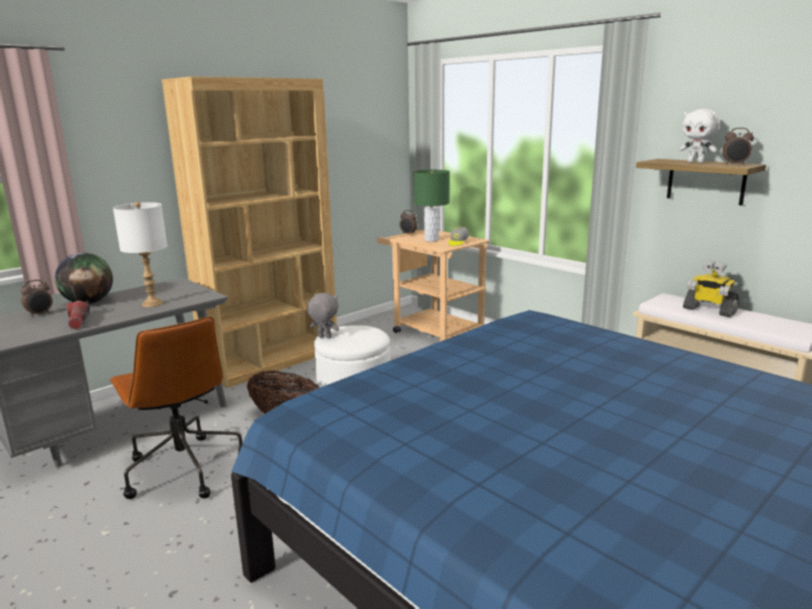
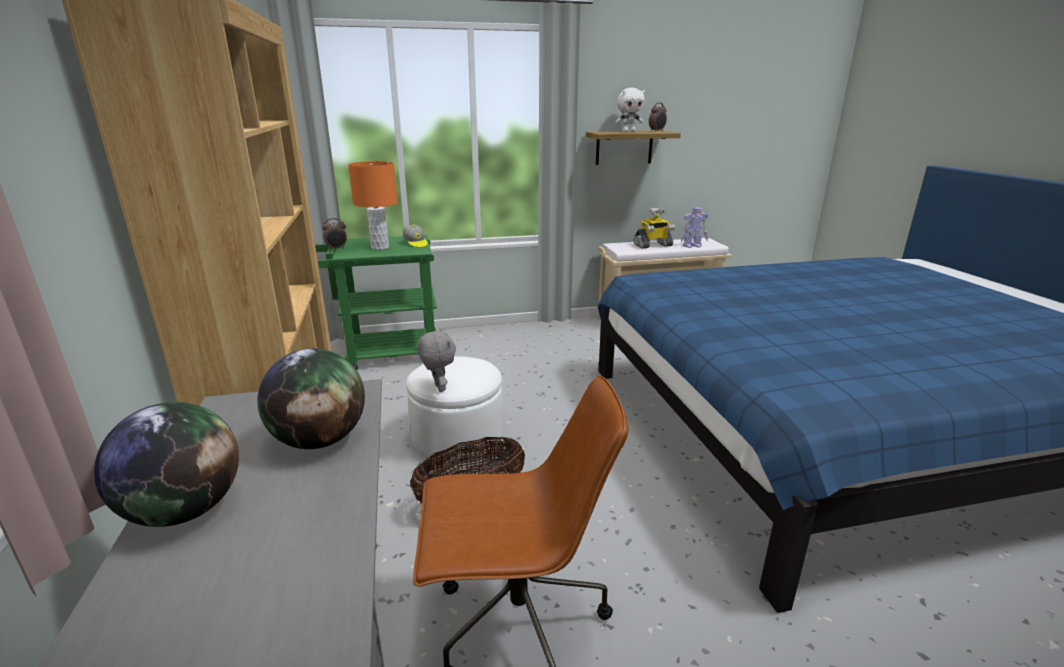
camera: 60 degrees left, 5 degrees up
(40, 314) = (160, 590): alarm clock -> none
(78, 321) = (307, 531): flashlight -> none
(153, 304) = (320, 440): white table lamp -> globe
(324, 337) = (438, 388): grey plush toy -> grey plush toy turned 105 degrees clockwise
(431, 240) = (380, 247): green table lamp -> orange table lamp
(431, 331) = (383, 355): beige cart -> green cart
(760, 326) = (692, 246): none -> toy robot

